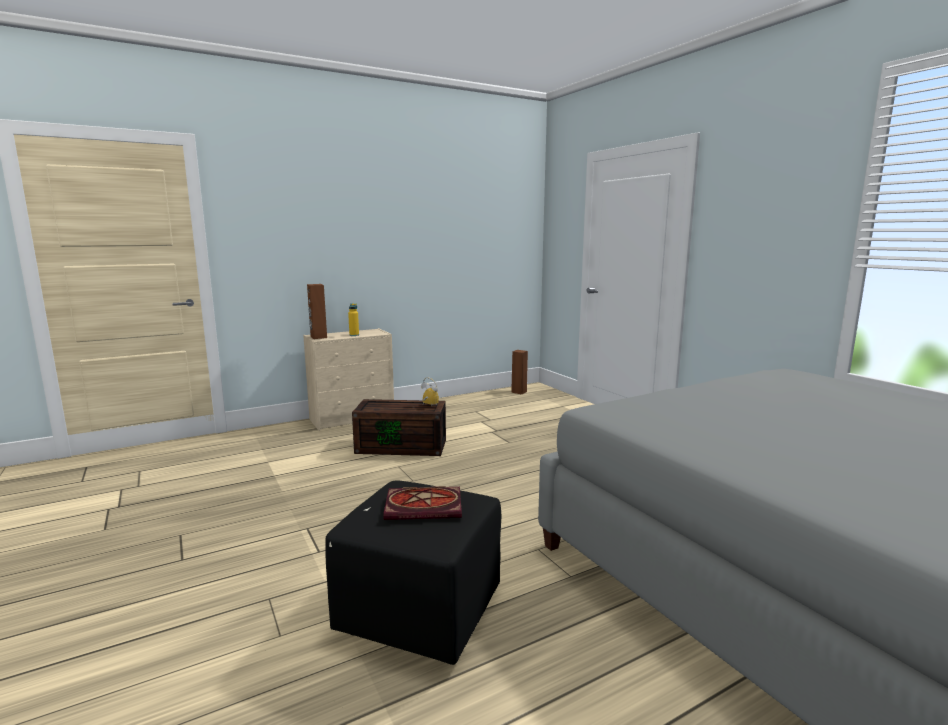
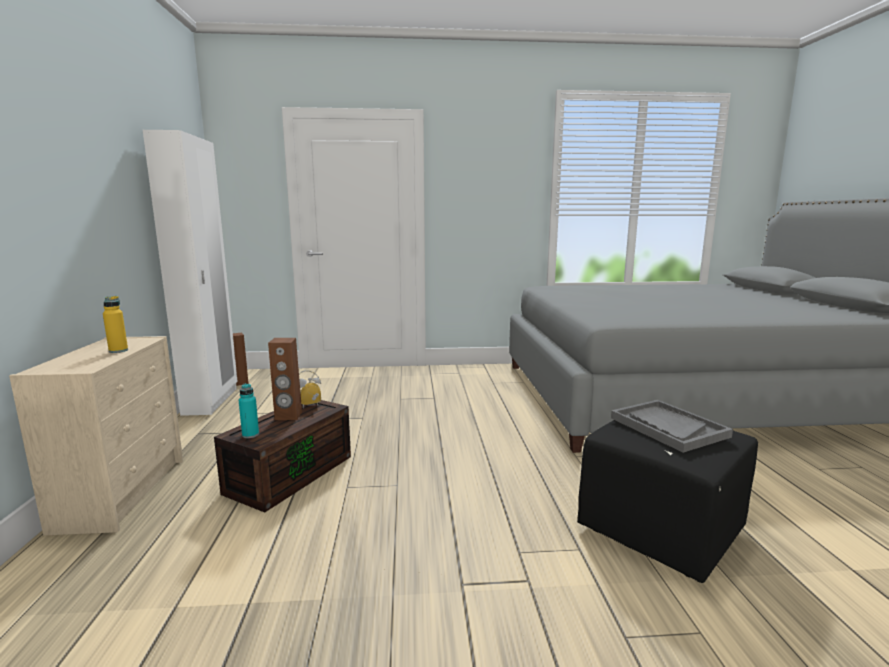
camera: 65 degrees left, 0 degrees up
(318, 337) = (72, 368): brown speaker -> brown speaker (288, 416)
(371, 405) = (250, 435): none -> turquoise bottle
(425, 506) = (668, 427): book -> grey tray
(479, 396) = (211, 401): none -> white wardrobe

